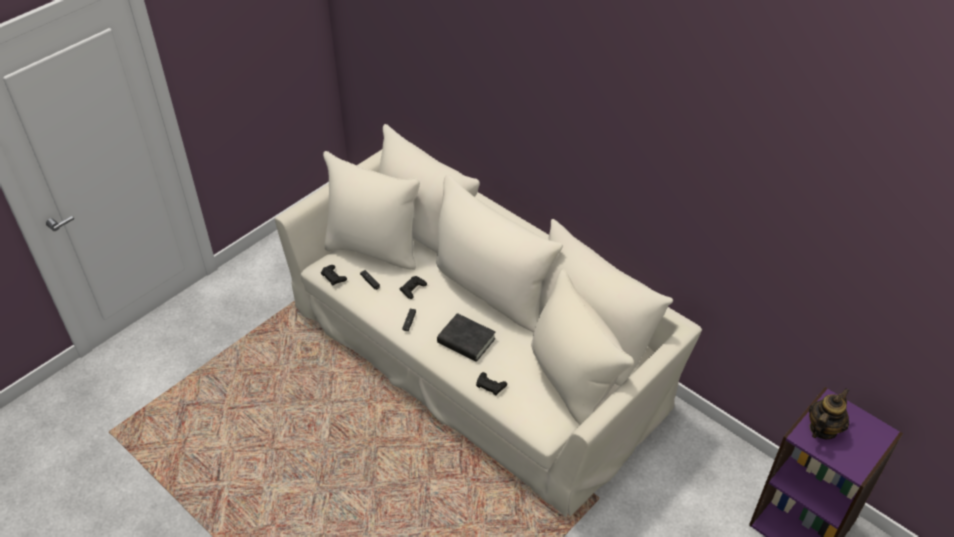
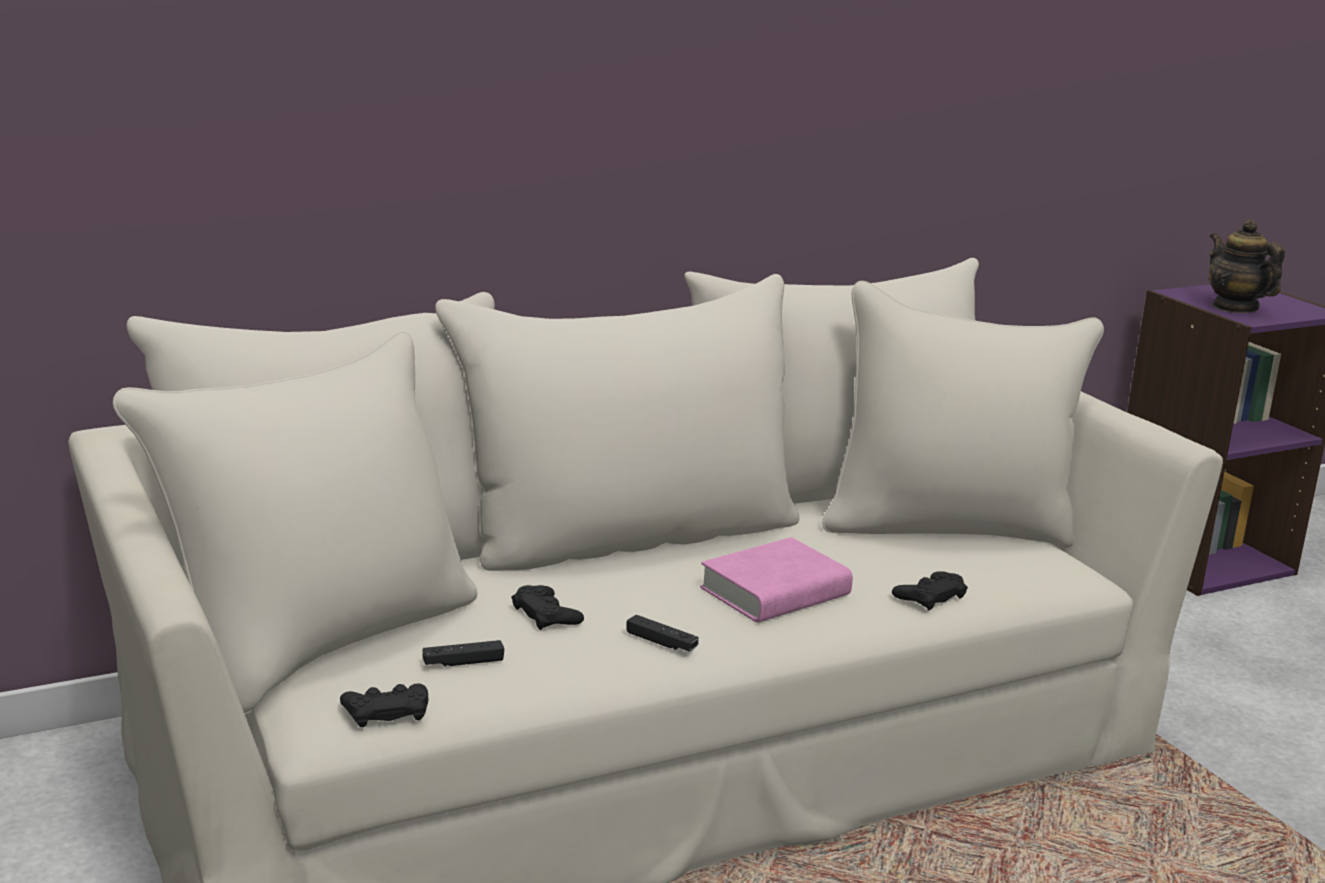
camera: 70 degrees left, 25 degrees down
(466, 341) = (775, 592): black book -> pink book

